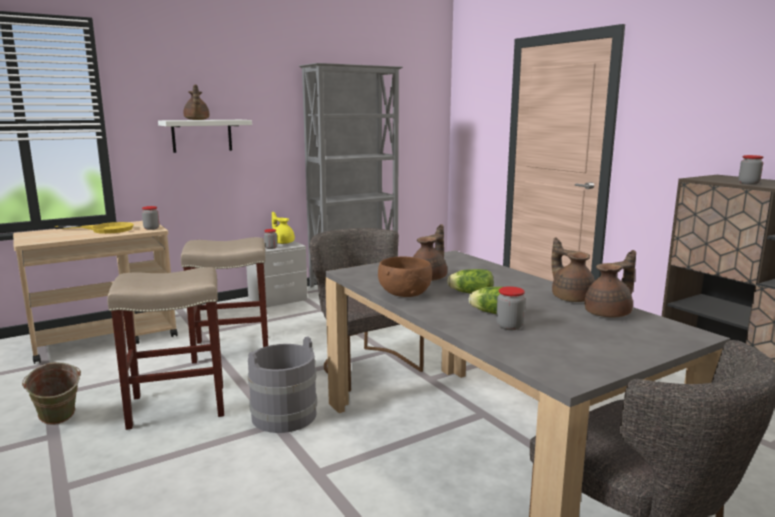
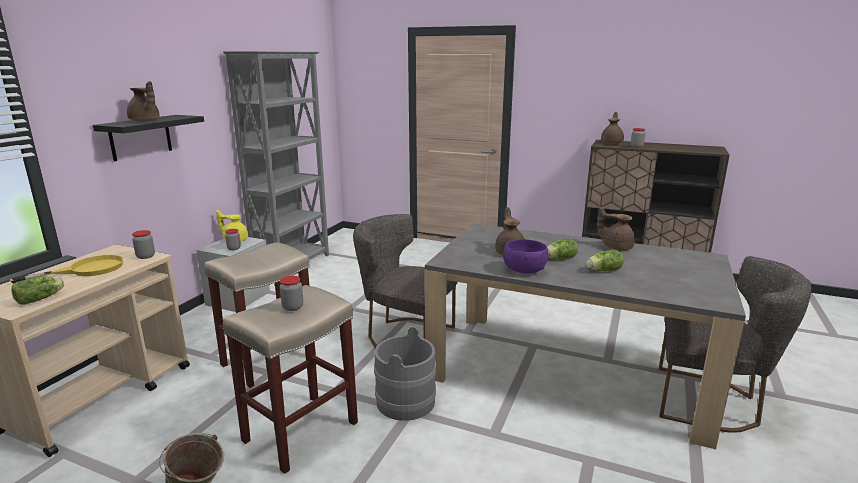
camera: 35 degrees left, 5 degrees up
(50, 239) = (41, 298): none -> lettuce
(202, 135) = (140, 137): white shelf -> black shelf
(404, 294) = (524, 270): brown bowl -> purple bowl
(509, 326) = (630, 278): jar -> jar (292, 307)
(609, 314) = (654, 253): brown teapot -> brown teapot (612, 143)

